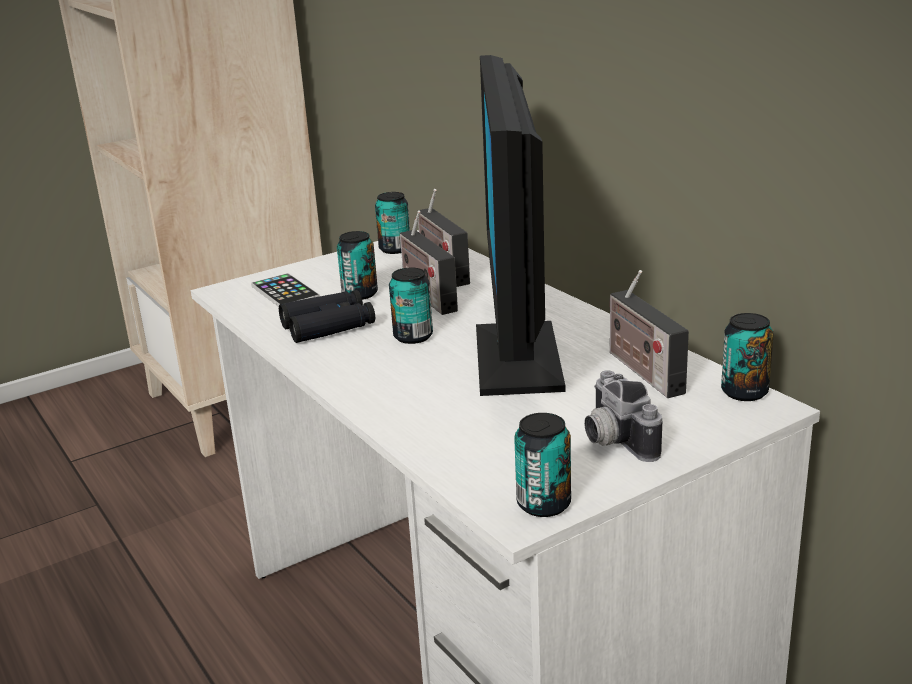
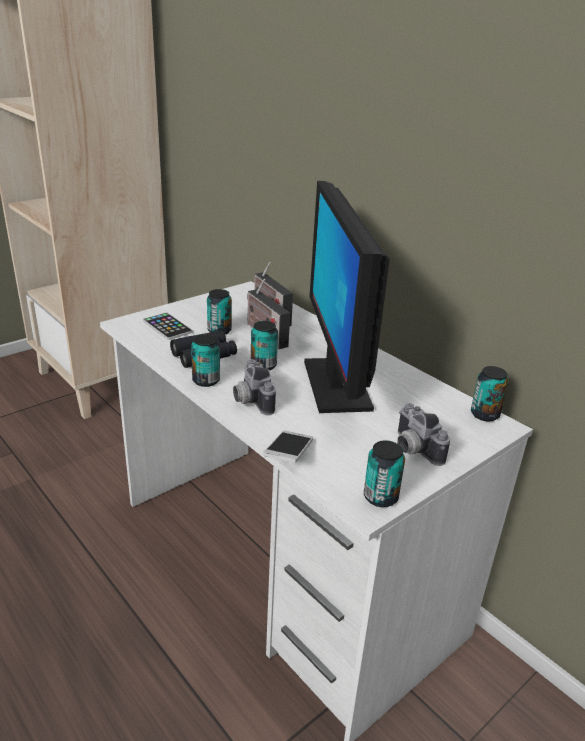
camera: 10 degrees left, 5 degrees up
(380, 382) = (250, 400): none -> camera
(395, 249) = (234, 296): can -> can (206, 380)
(418, 451) = (288, 455): none -> phone
(641, 370) = (417, 396): radio -> none

